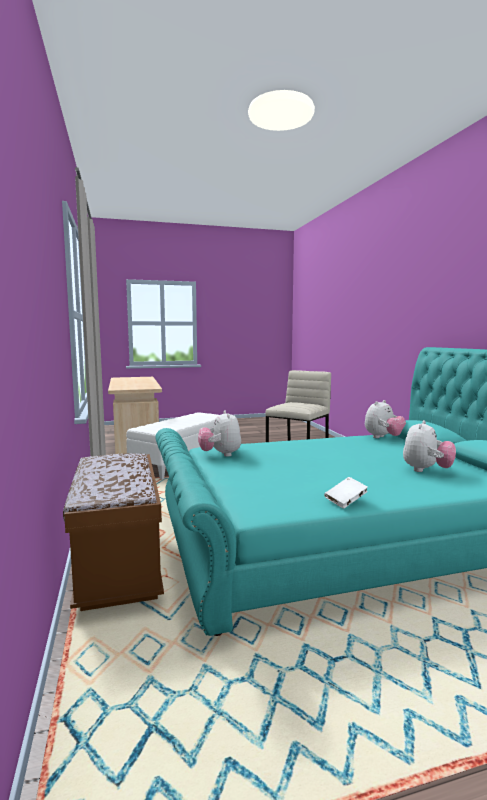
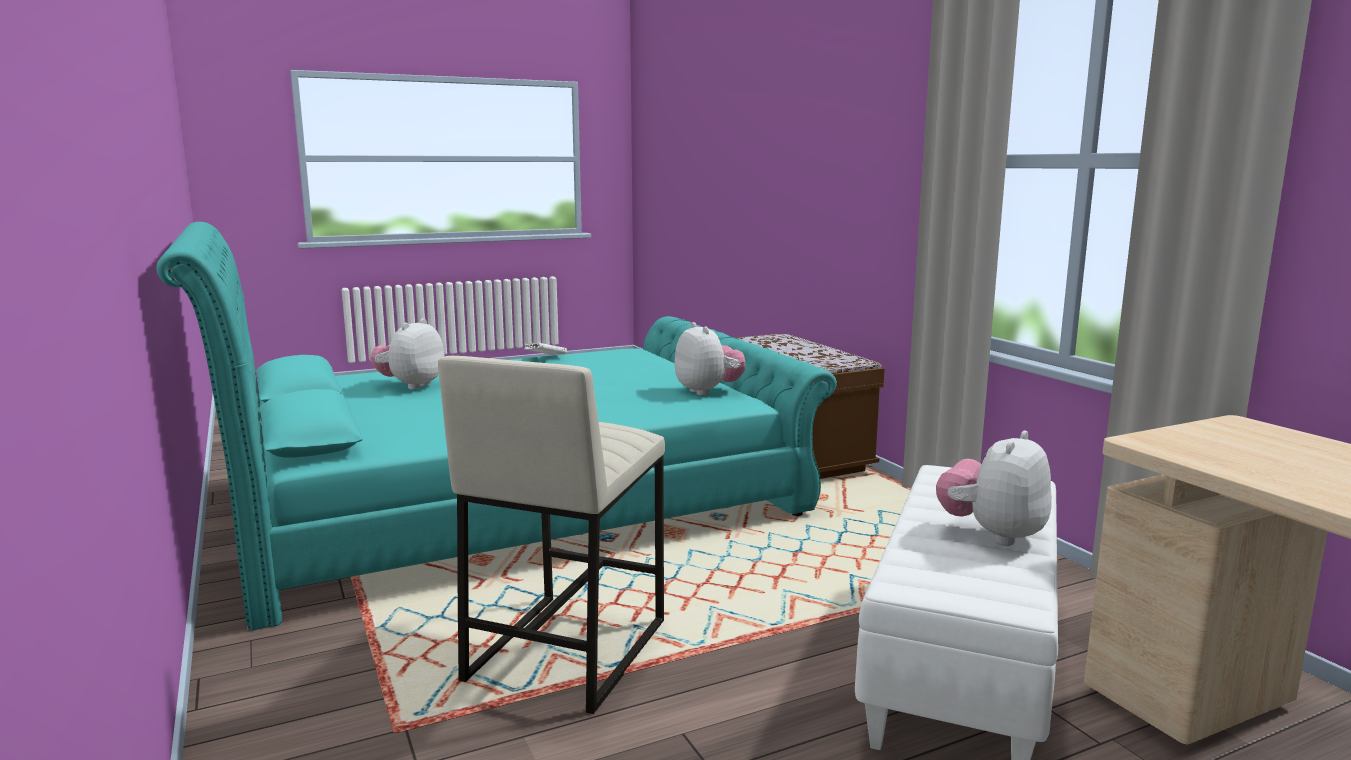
camera: 170 degrees right, 5 degrees up
(383, 438) = (382, 443): plush toy -> plush toy (992, 535)

